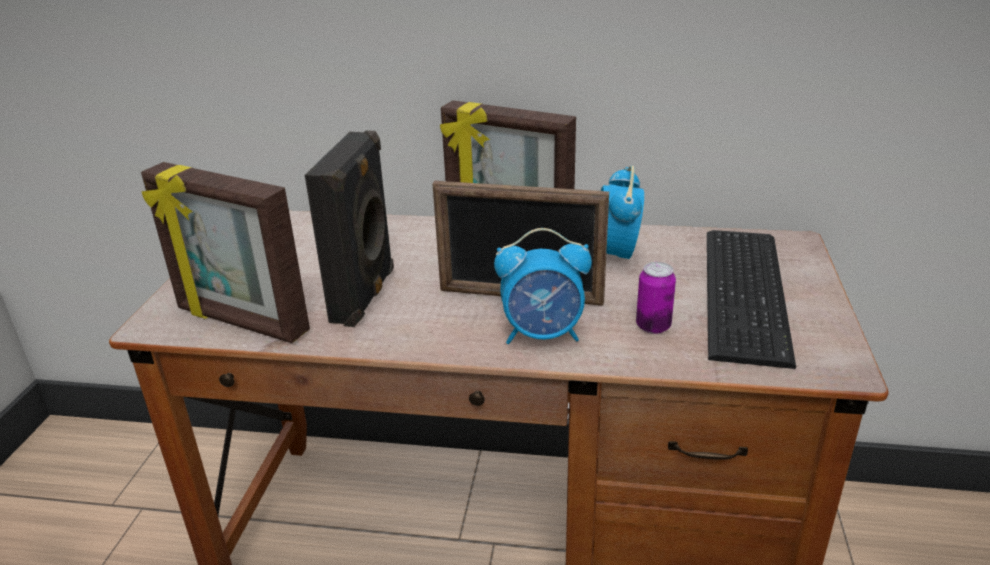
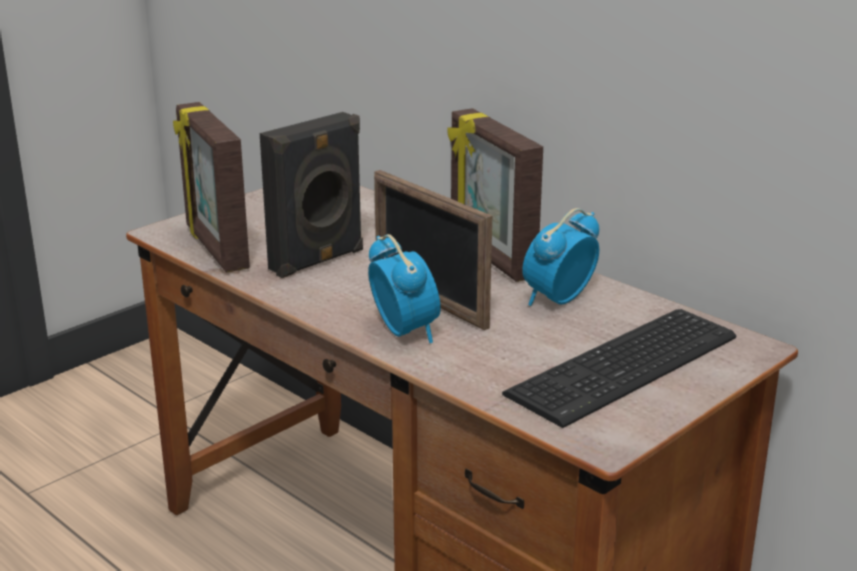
camera: 35 degrees right, 5 degrees down
(543, 334) = (404, 331): alarm clock -> alarm clock turned 150 degrees counterclockwise
(653, 326) = (499, 358): can -> none

